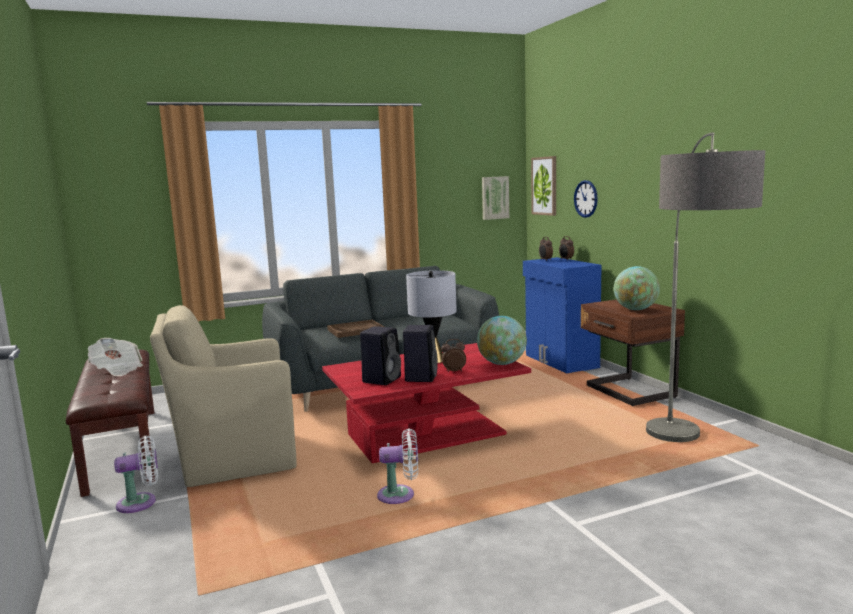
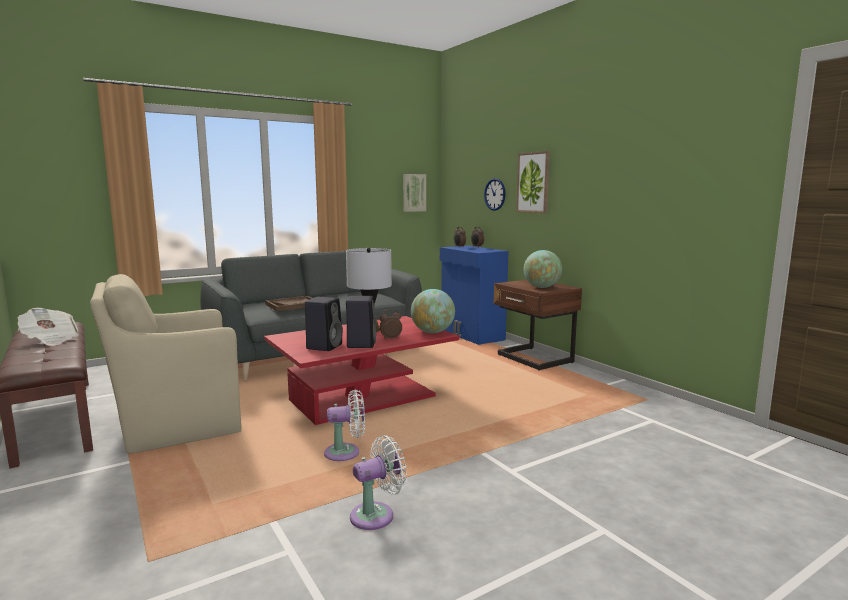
camera: 10 degrees left, 0 degrees up
(141, 502) = (78, 471): white fan -> white fan (376, 515)
(545, 186) = (457, 183): picture -> picture (533, 182)
(688, 459) = (594, 412): floor lamp -> none

